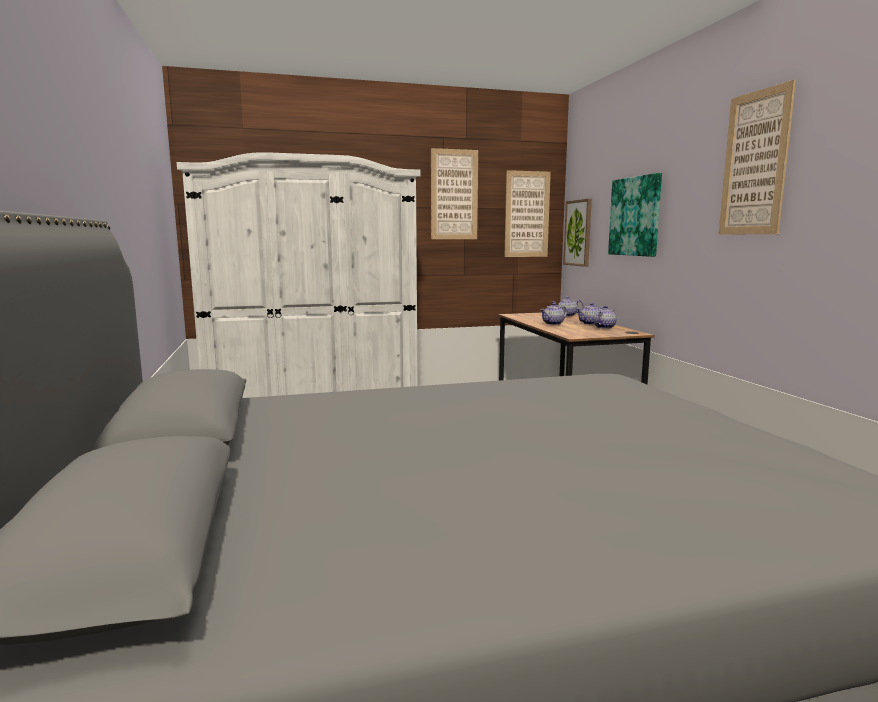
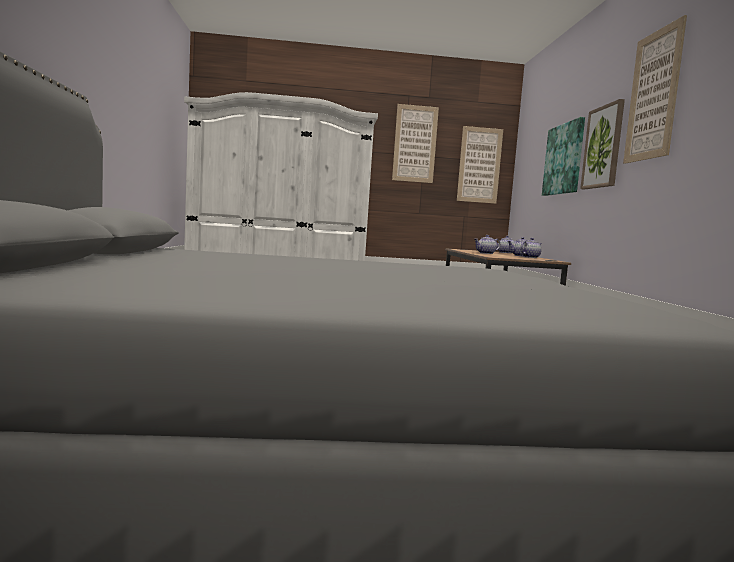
camera: 10 degrees right, 5 degrees down
(578, 233) = (523, 181): picture -> picture (603, 147)

